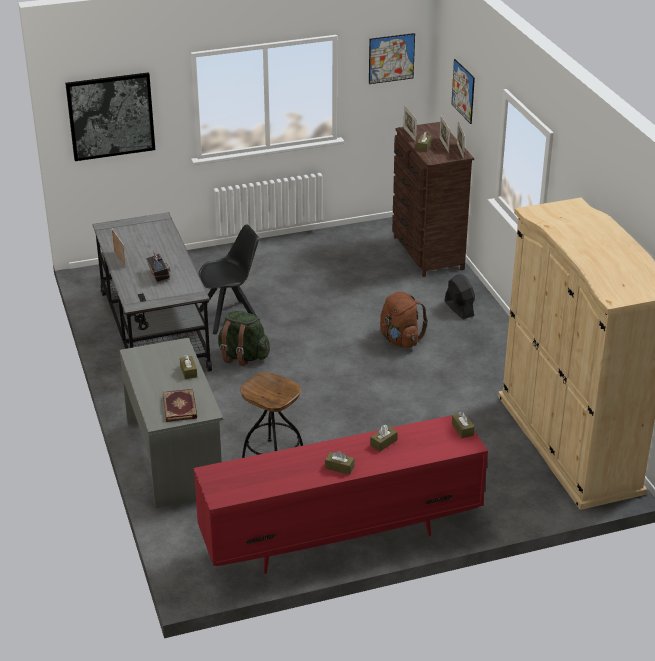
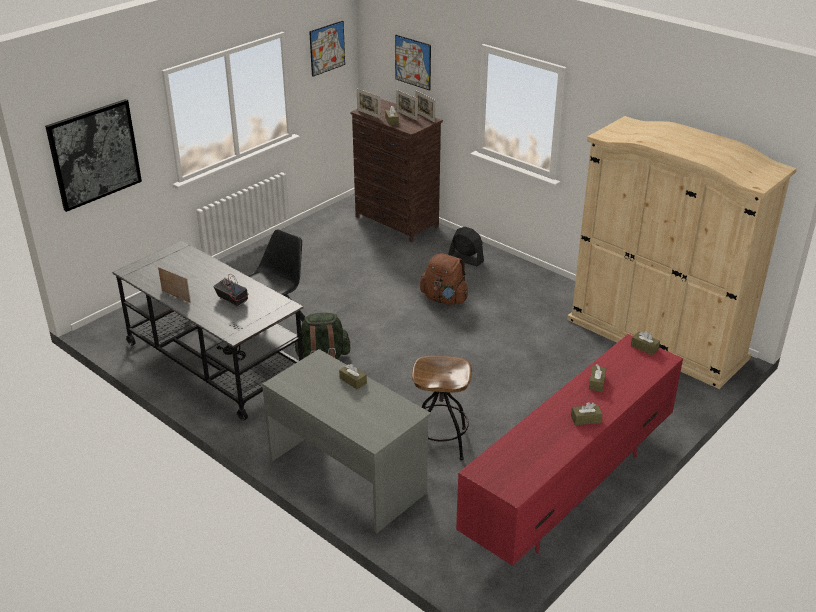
camera: 30 degrees left, 0 degrees up
(180, 407) = (381, 418): book -> none

